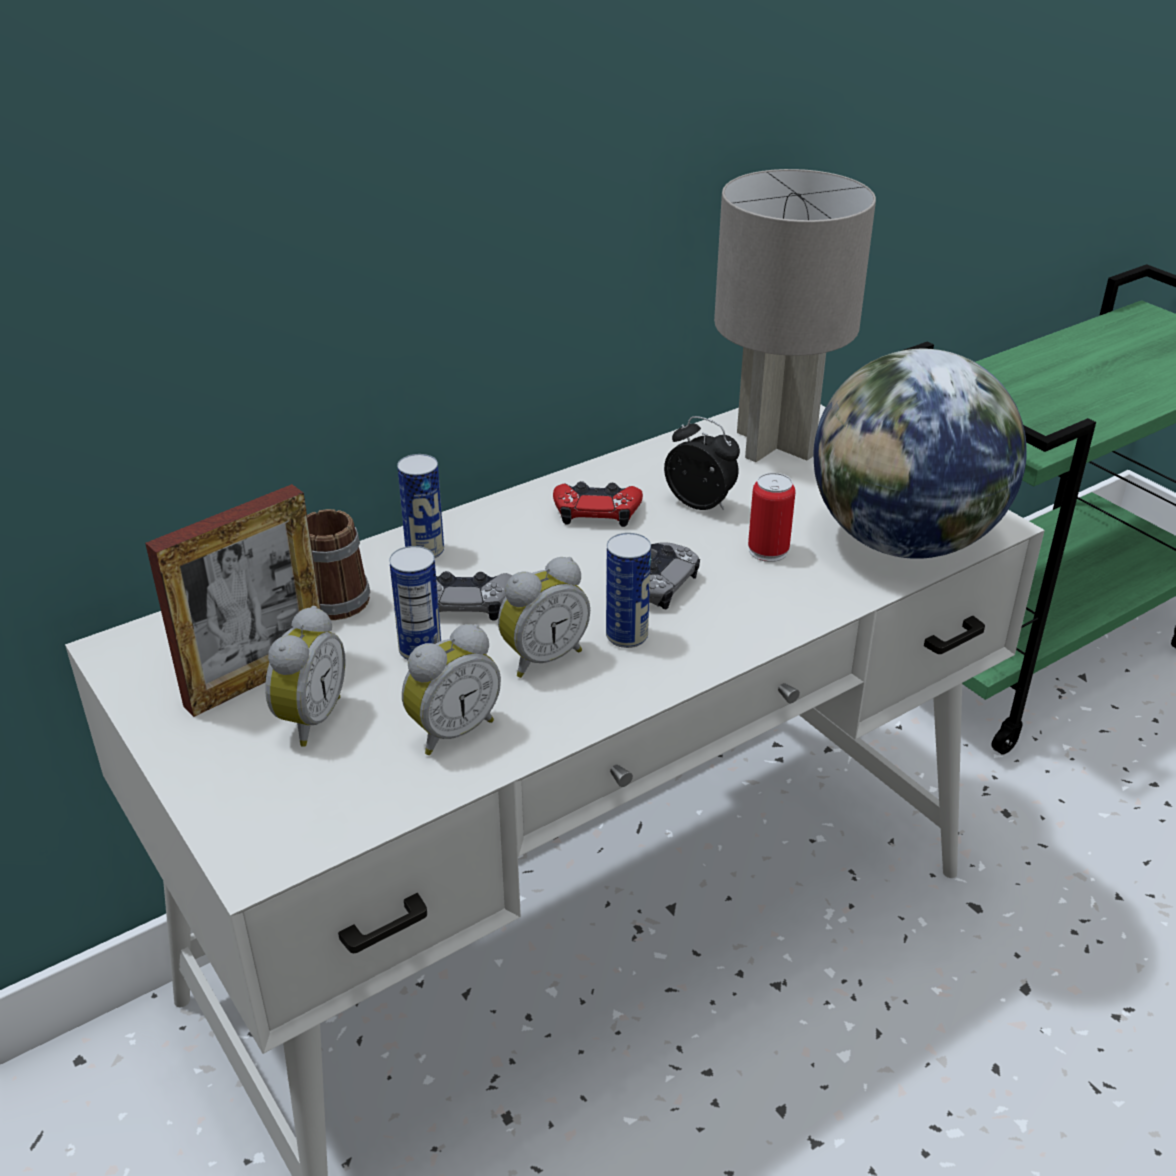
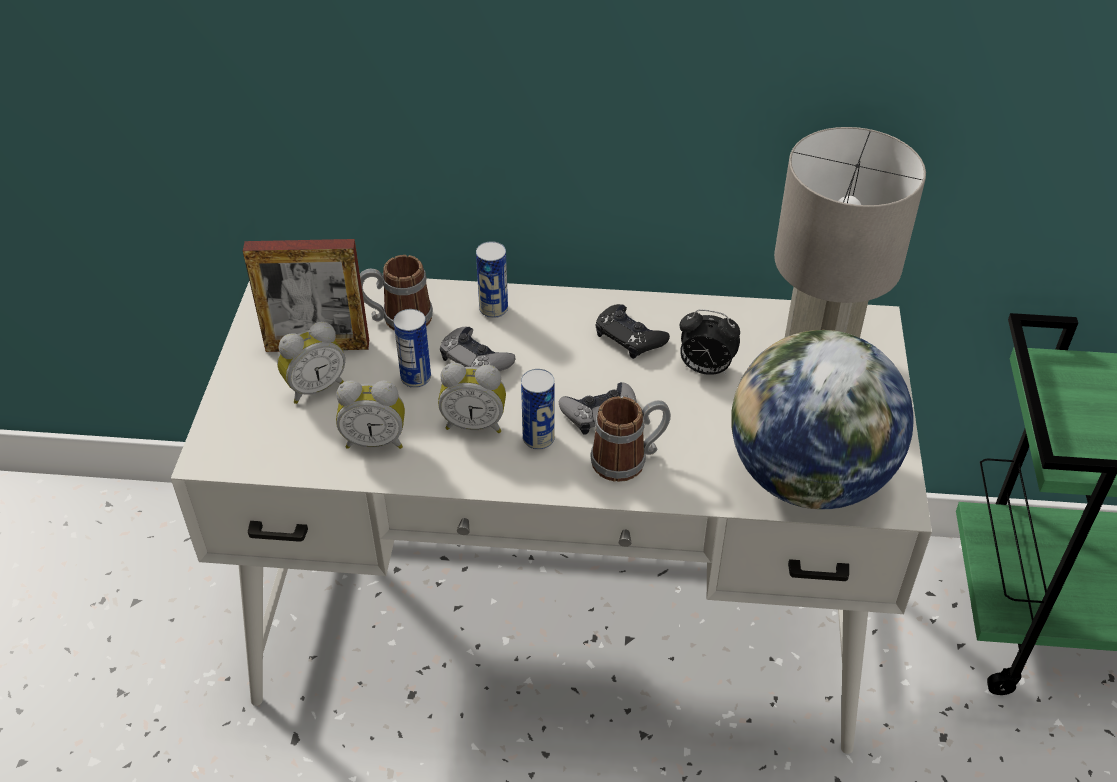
camera: 40 degrees right, 10 degrees up
(596, 510) = (629, 336): red game controller -> black game controller
(701, 504) = (705, 369): alarm clock -> alarm clock turned 120 degrees clockwise
(736, 607) = (629, 459): none -> mug
(768, 551) = (703, 430): can -> none

